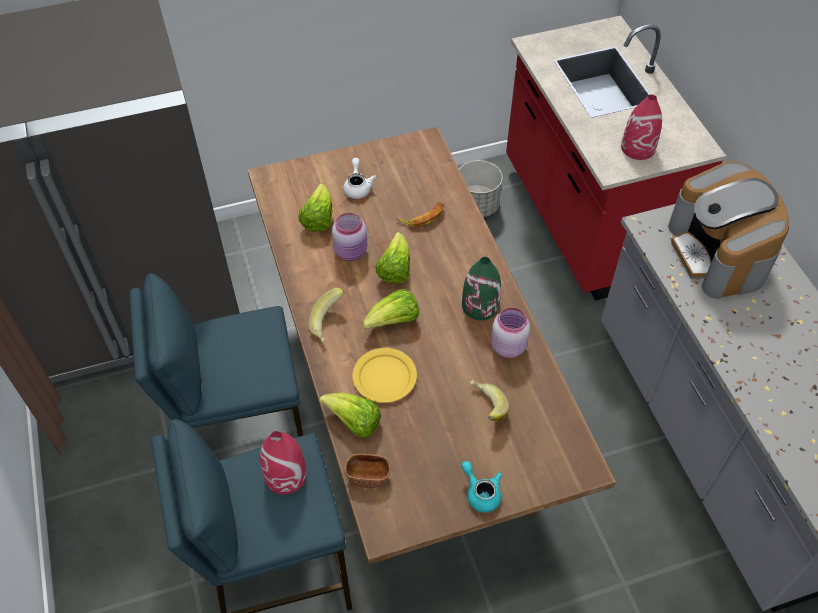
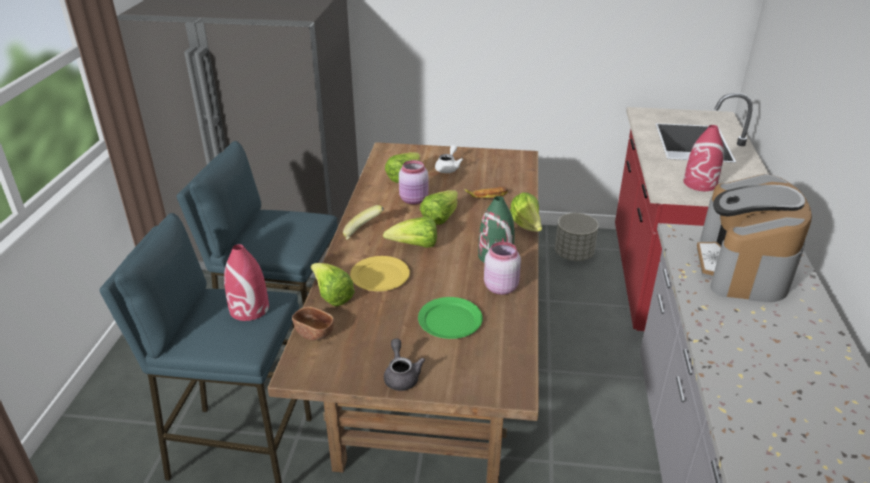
camera: 25 degrees right, 20 degrees down
(481, 492) = (401, 376): turquoise teapot -> grey teapot
(485, 407) = (450, 320): banana -> green plate
(487, 251) = (526, 226): none -> lettuce

